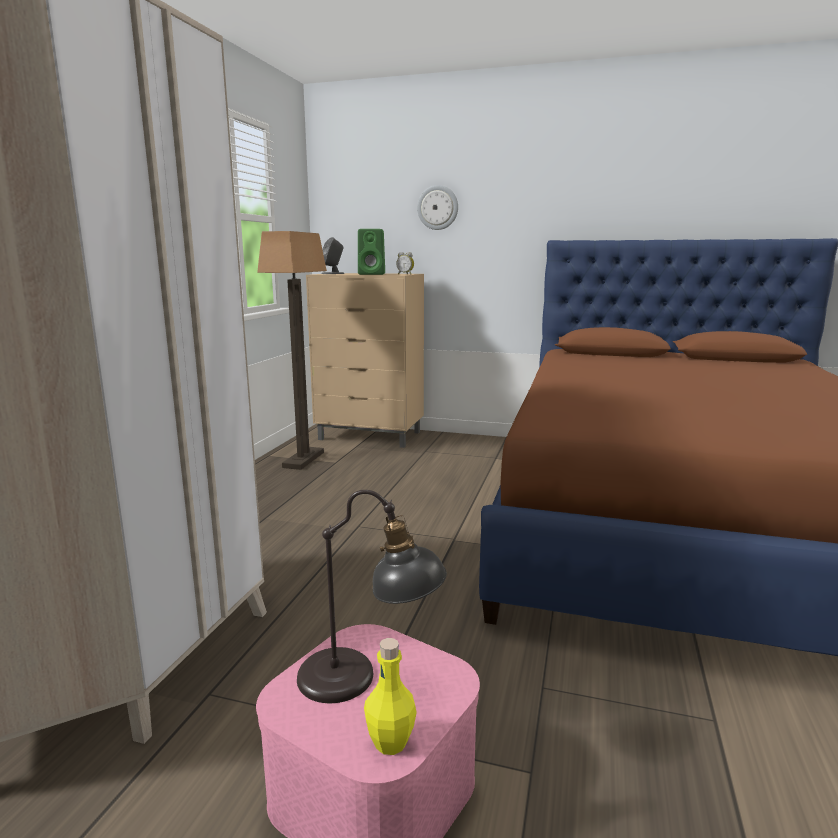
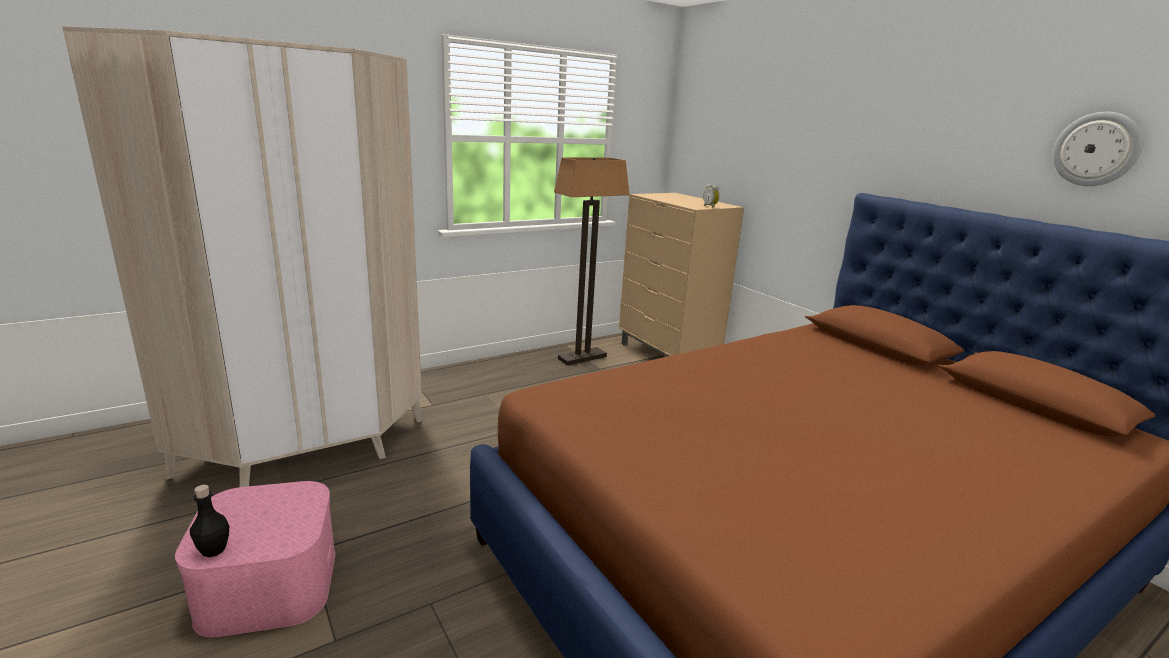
camera: 40 degrees right, 5 degrees up
(333, 273) = (658, 195): grey speaker -> none
(369, 676) = (270, 513): grey table lamp -> none
(372, 274) = (683, 202): green speaker -> none
(390, 742) = (213, 550): yellow bottle -> black bottle
(438, 207) = (769, 139): wall clock -> wall clock (1096, 149)

